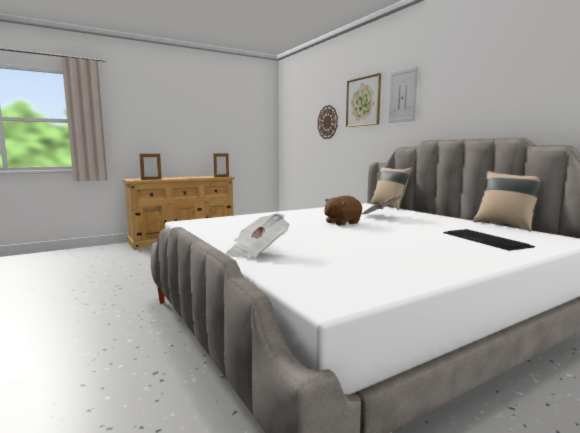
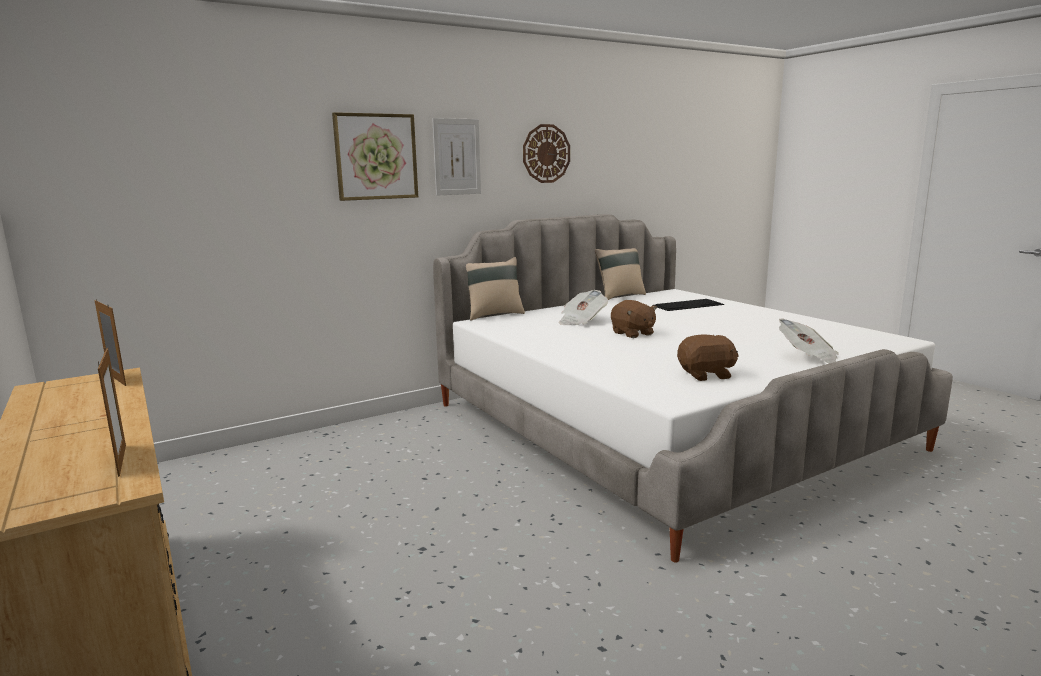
camera: 90 degrees left, 5 degrees up
(226, 228) = (706, 375): none -> brown plush toy
(327, 122) = (272, 189): wall clock -> wall clock (546, 153)

